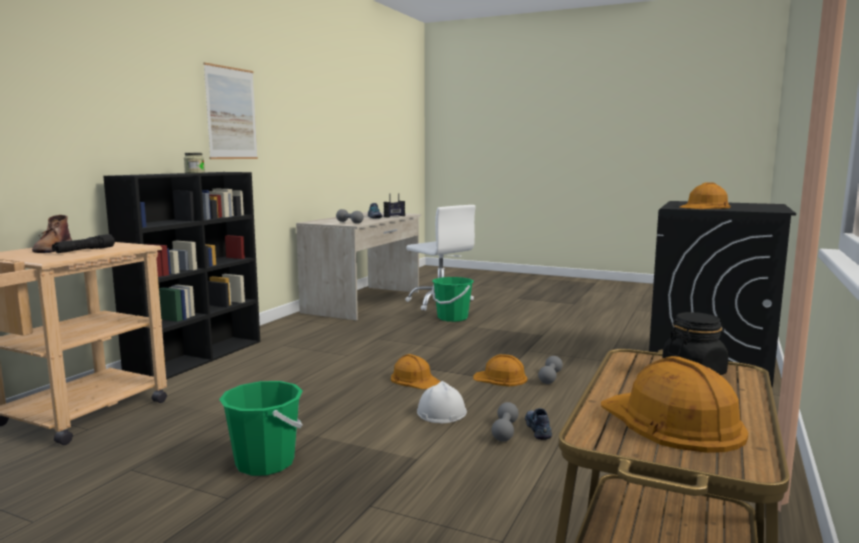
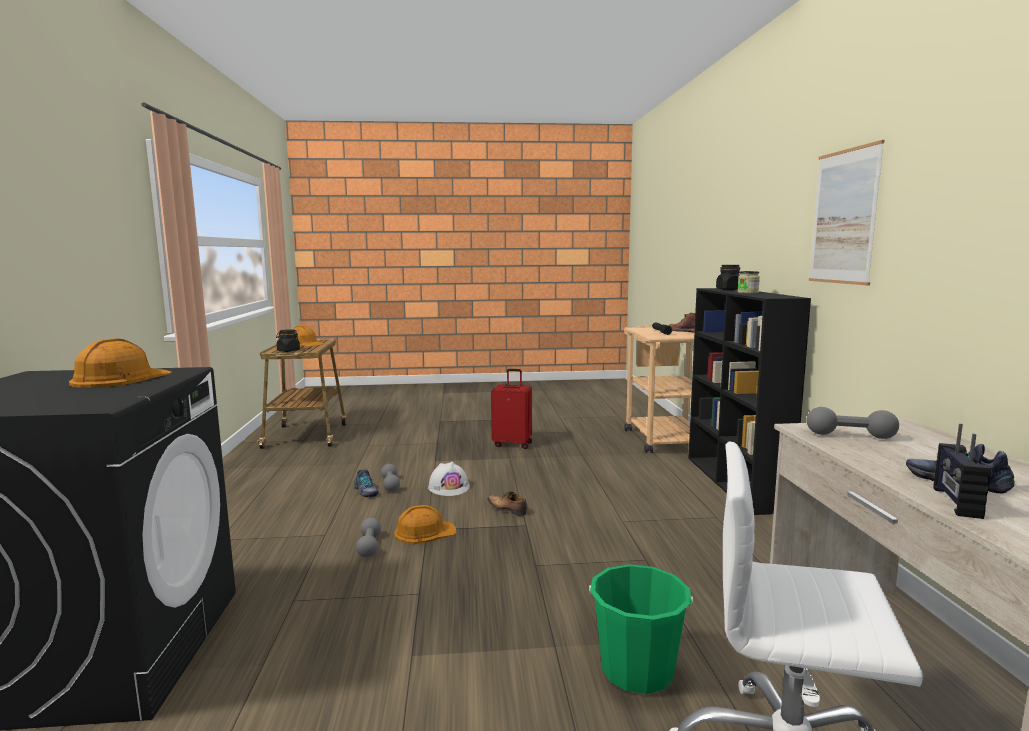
camera: 150 degrees right, 0 degrees up
(152, 174) = (729, 289): none -> black jar
(265, 463) = (513, 444): green bucket -> red suitcase
(415, 379) = (507, 509): orange hard hat -> shoe

